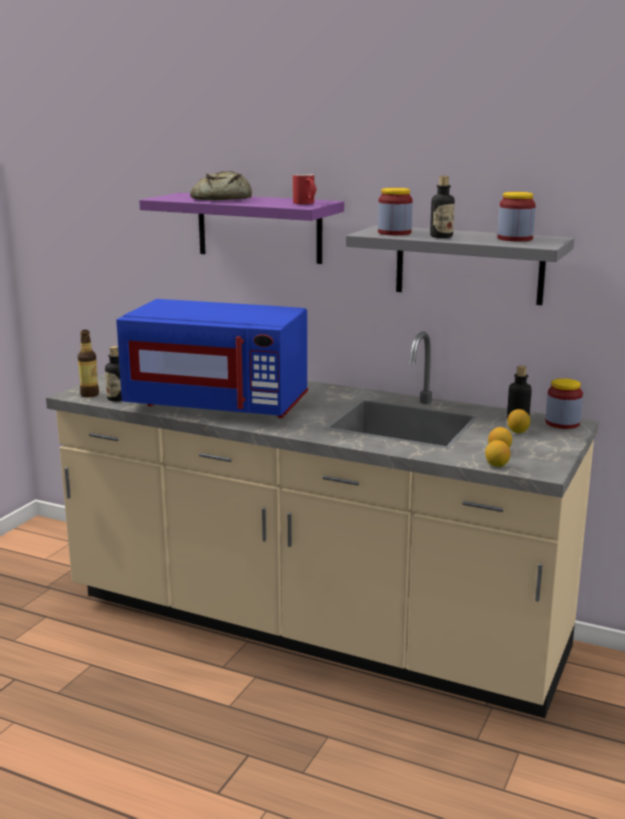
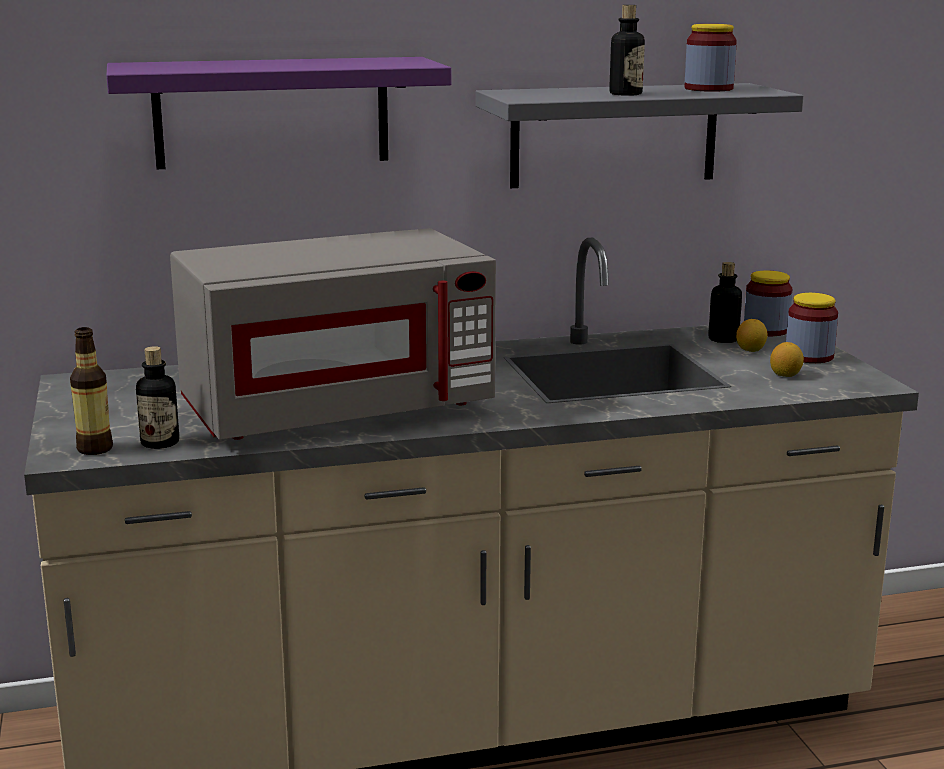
camera: 40 degrees left, 0 degrees up
(218, 404) = (337, 410): blue microwave -> grey microwave
(220, 199) = (241, 65): bread -> none
(306, 203) = (401, 61): red mug -> none
(394, 233) = (552, 95): jar -> jar (809, 356)
(496, 465) = (820, 391): lemon -> none

